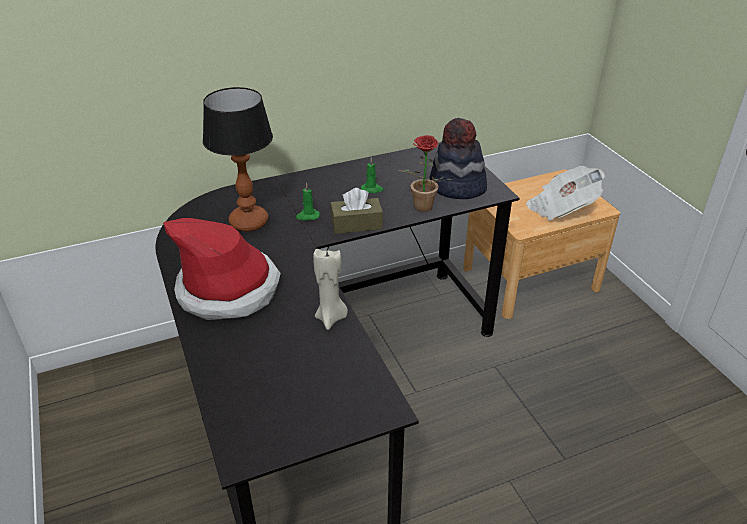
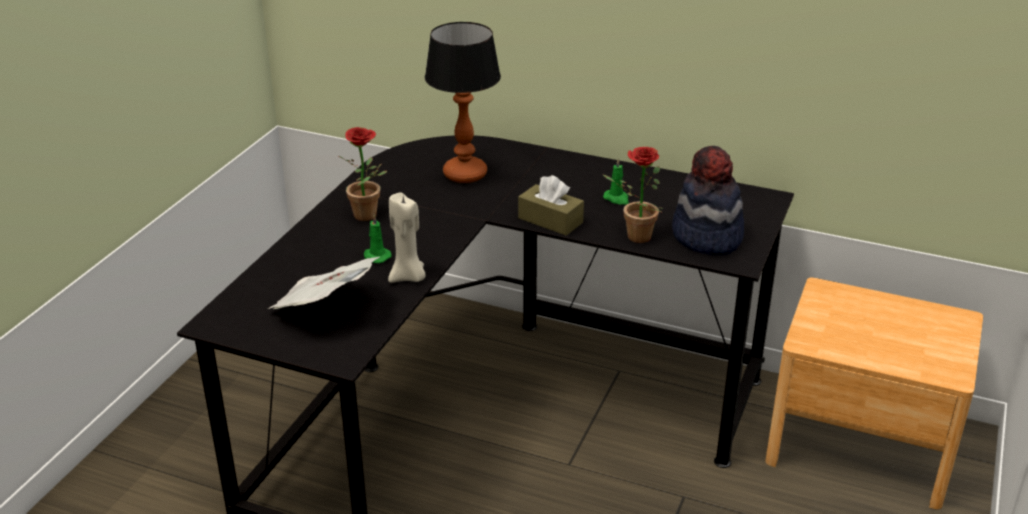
camera: 45 degrees right, 5 degrees down
(228, 289) = (370, 216): hat -> potted plant
(307, 216) = (520, 193): green candle -> green candle (376, 256)
(561, 208) = (896, 348): newspaper -> newspaper (326, 308)

